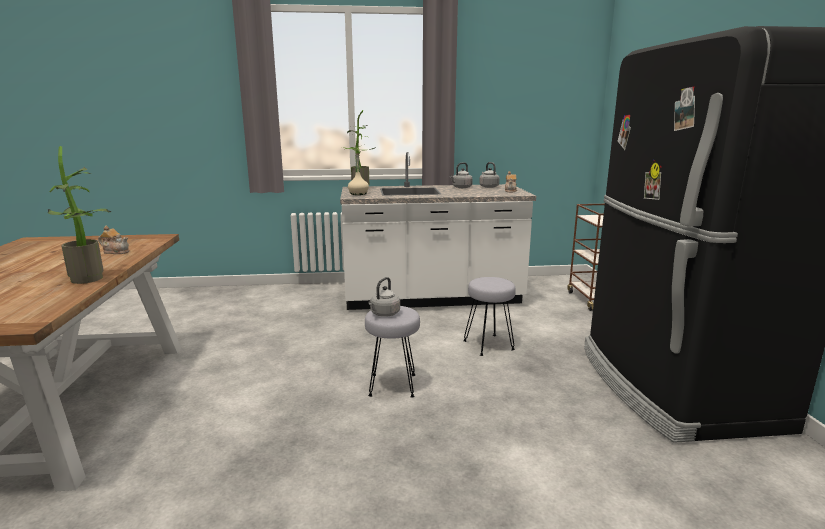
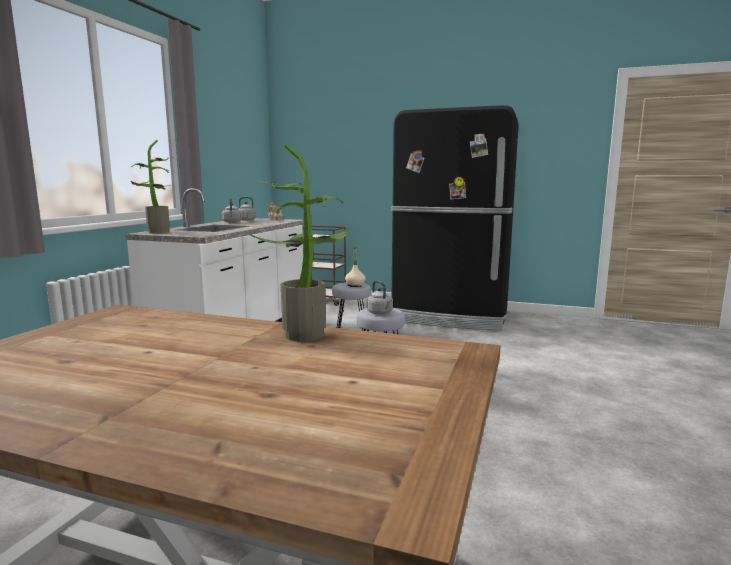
camera: 65 degrees left, 5 degrees down
(116, 251) = (167, 327): teapot -> none
(358, 194) = (189, 234): beige bottle -> beige bottle (355, 285)

